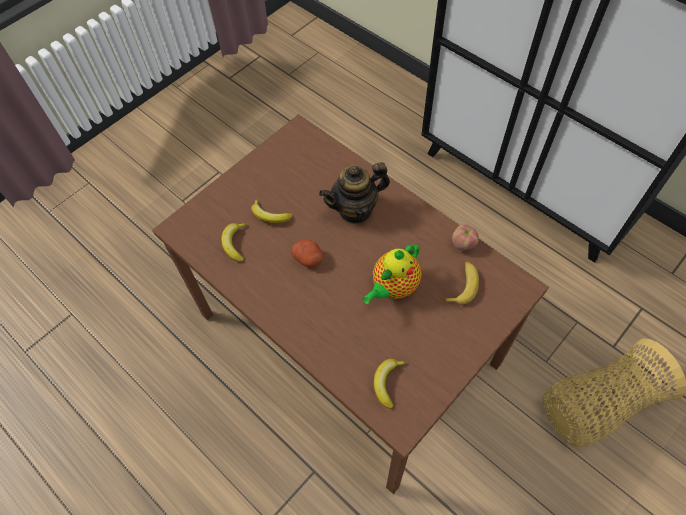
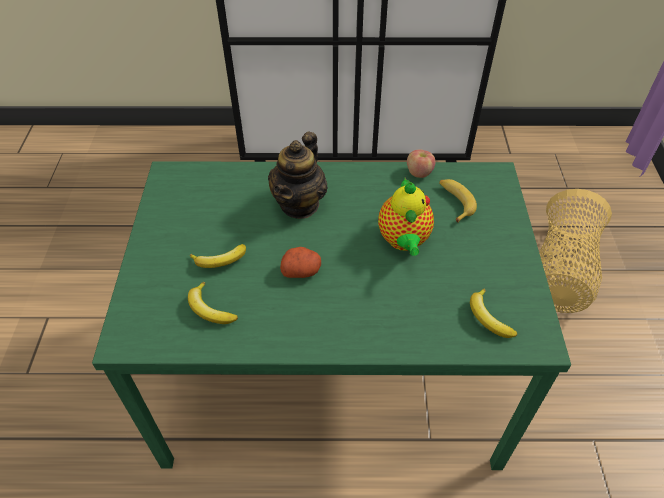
camera: 45 degrees left, 10 degrees down
(349, 339) = (334, 371): brown dining table -> green dining table

